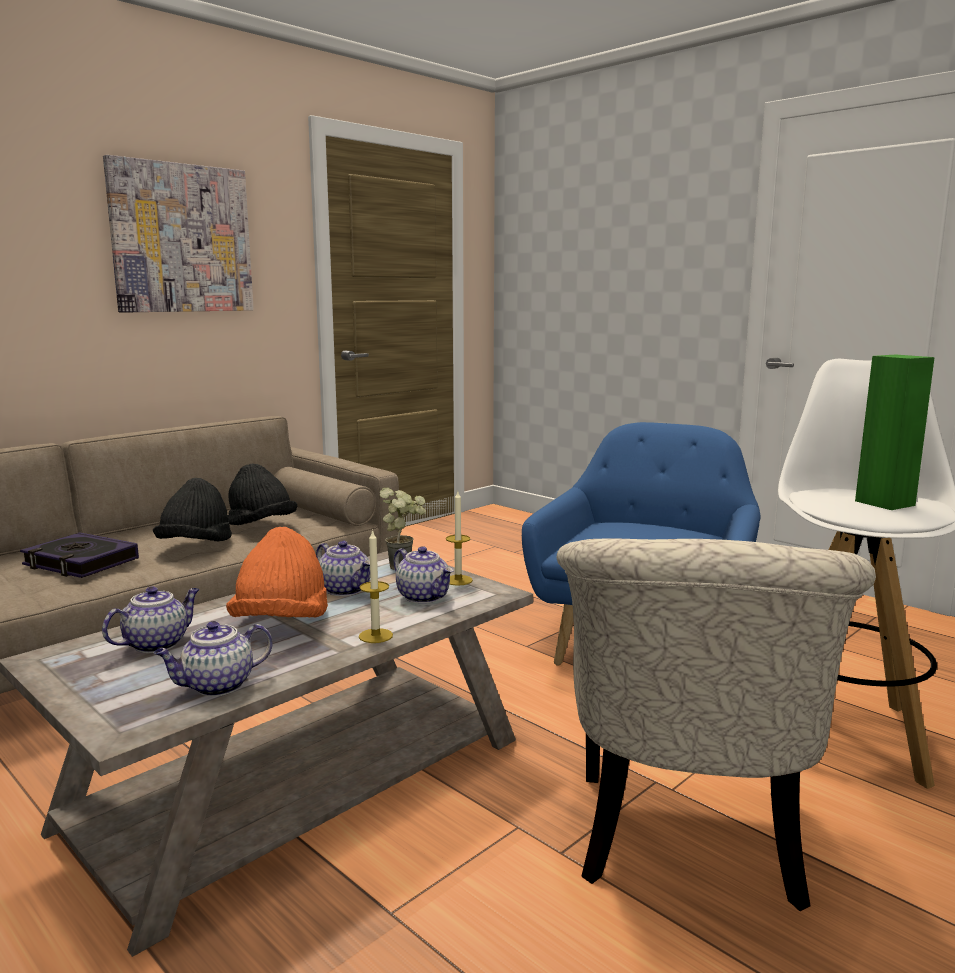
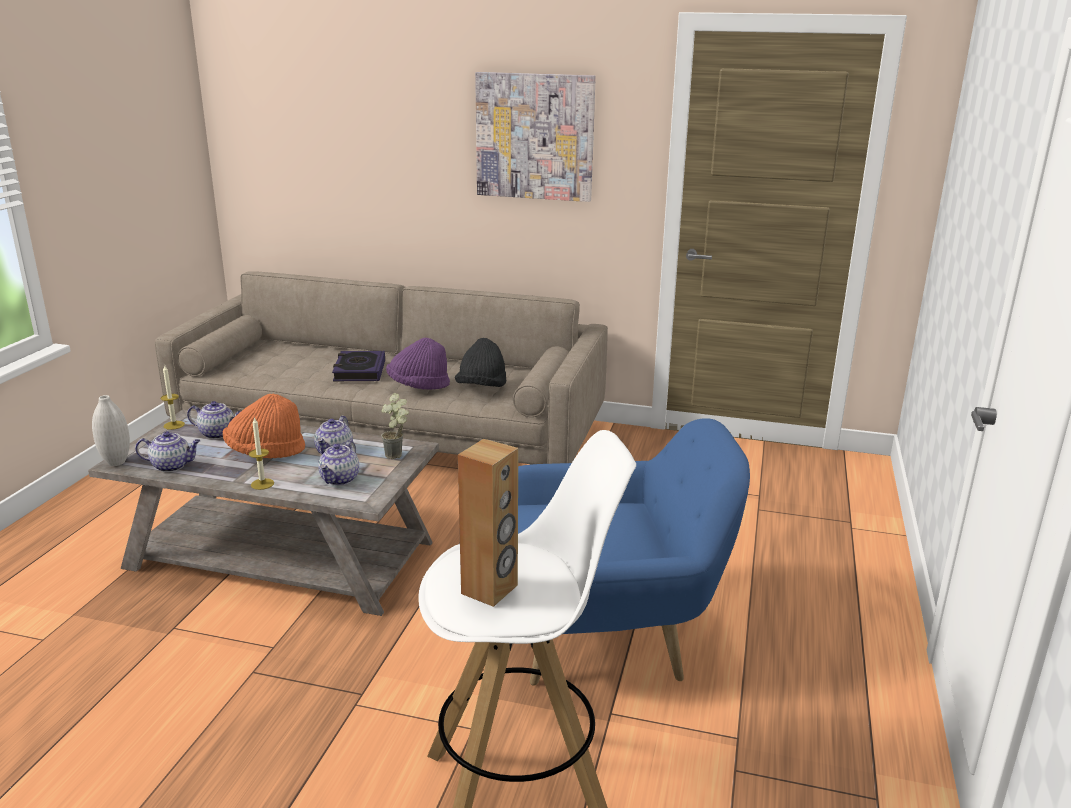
camera: 60 degrees right, 10 degrees up
(119, 731) = (116, 462): none -> white vase
(195, 546) = (418, 386): black hat -> purple hat
(217, 686) = (172, 466): teapot -> teapot turned 150 degrees clockwise
(458, 580) = (383, 481): candle -> candle (174, 425)
(688, 844) = (286, 725): beige armchair -> none
(885, 503) = (490, 589): green speaker -> brown speaker

